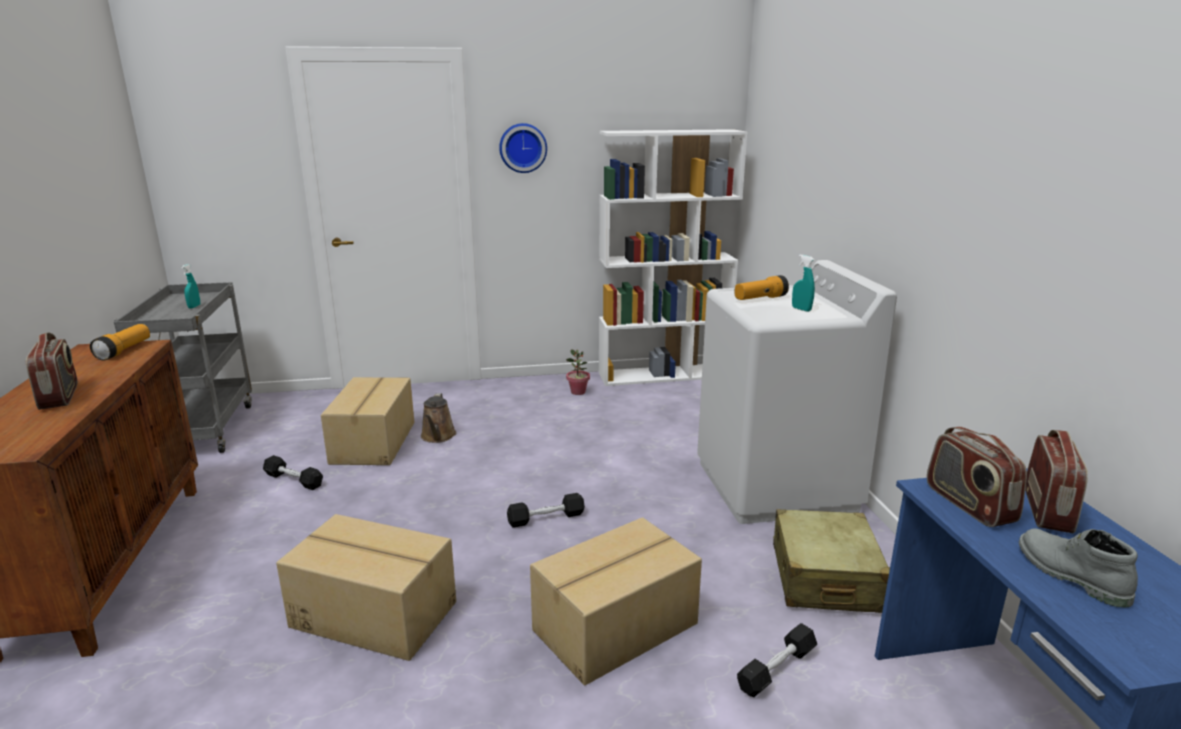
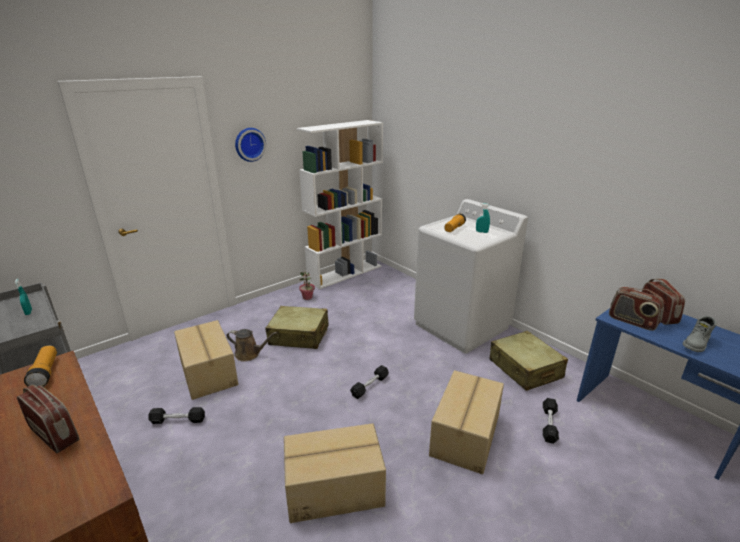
camera: 30 degrees left, 5 degrees up
(438, 436) = (249, 354): brown watering can -> brown watering can turned 45 degrees counterclockwise
(519, 433) = (299, 335): none -> beige suitcase
(1069, 575) = (696, 344): grey boot -> grey boot turned 75 degrees counterclockwise

